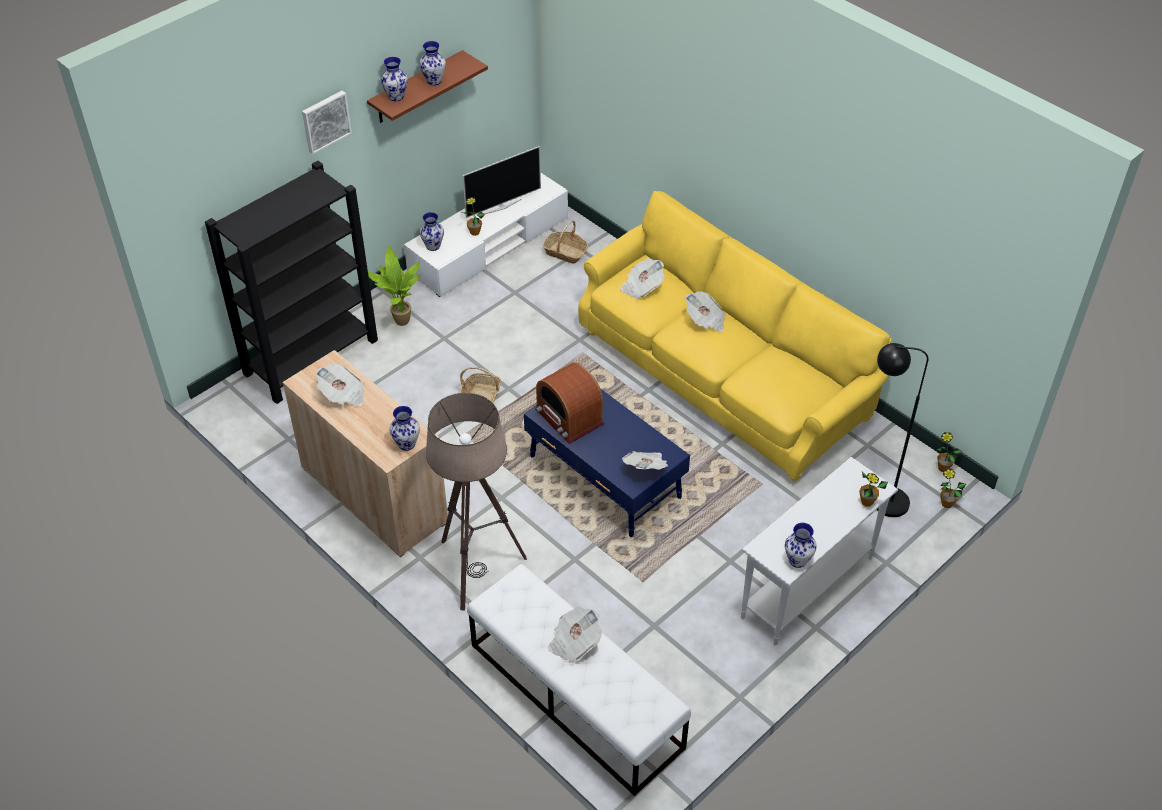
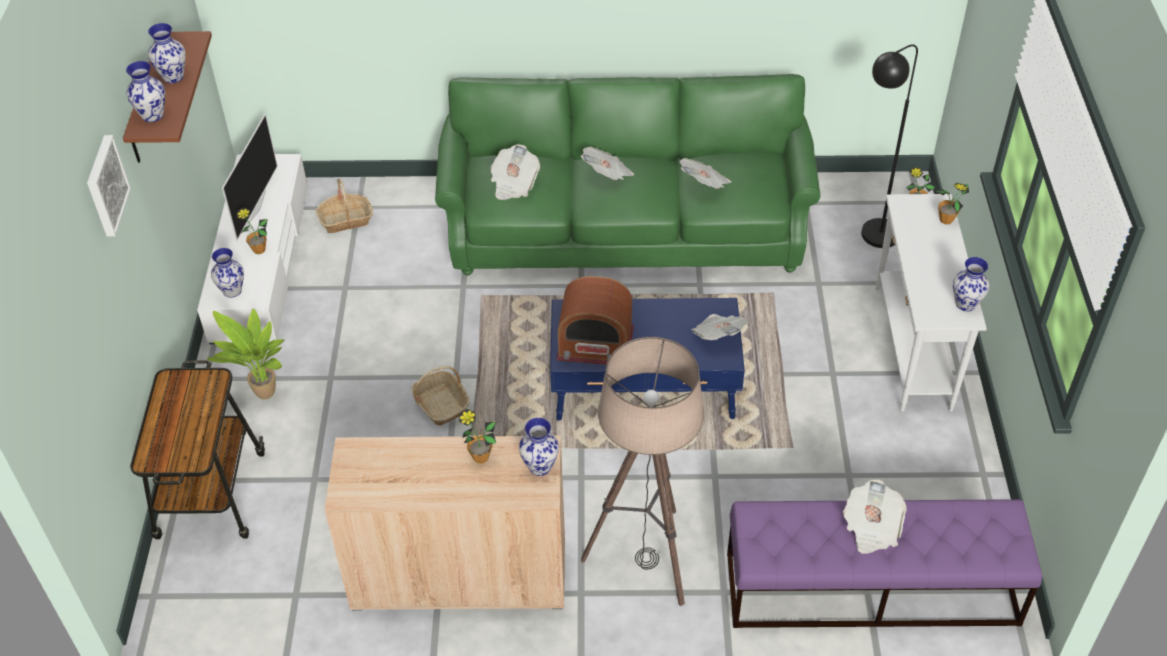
camera: 45 degrees left, 0 degrees up
(311, 356) = (210, 497): black bookcase -> cart
(343, 395) = (409, 472): newspaper -> newspaper (704, 184)
(575, 695) = (870, 589): white bench -> purple bench
(723, 374) = (625, 228): yellow sofa -> green sofa
(943, 468) = (878, 180): potted plant -> potted plant (480, 457)

